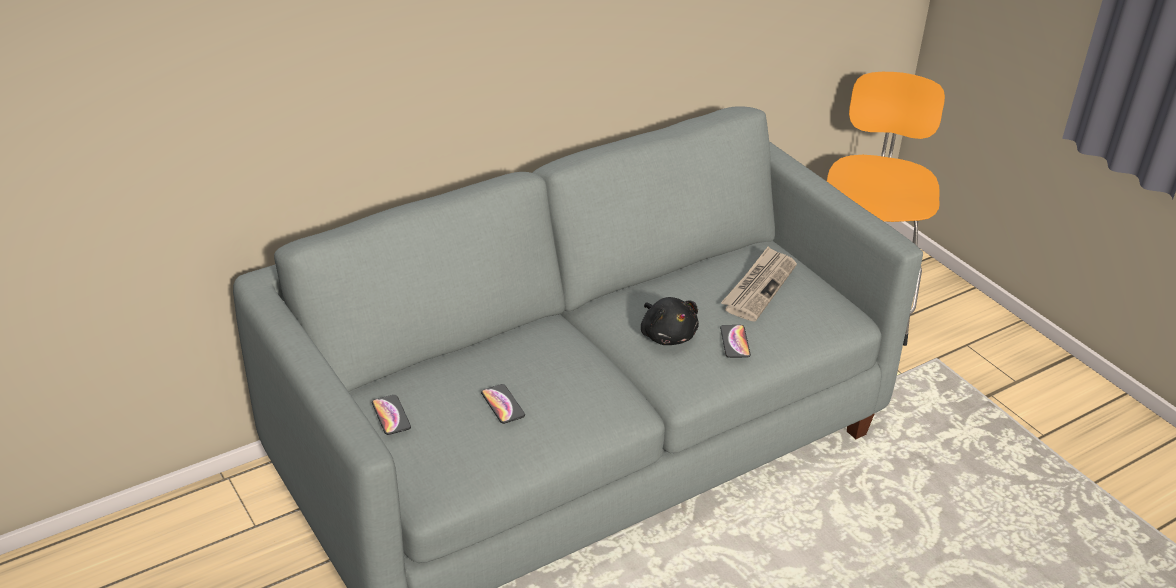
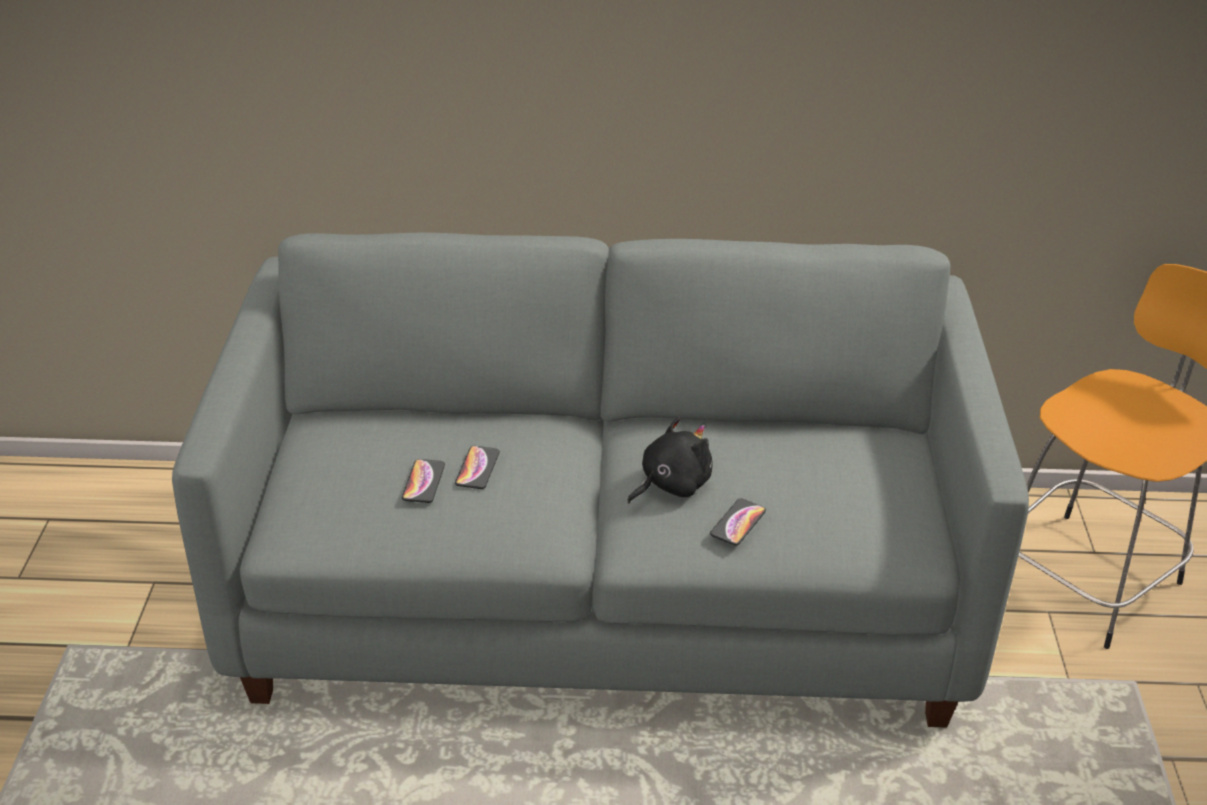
camera: 35 degrees right, 0 degrees up
(391, 415) = (319, 449): phone -> phone (477, 468)
(667, 335) = (671, 484): black plush toy -> black plush toy turned 135 degrees counterclockwise
(759, 286) = (833, 474): newspaper -> none

